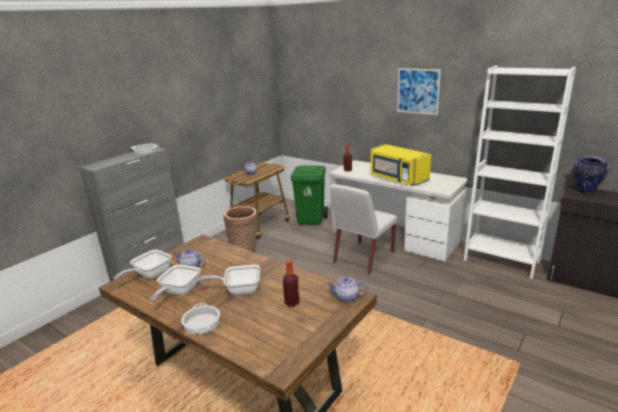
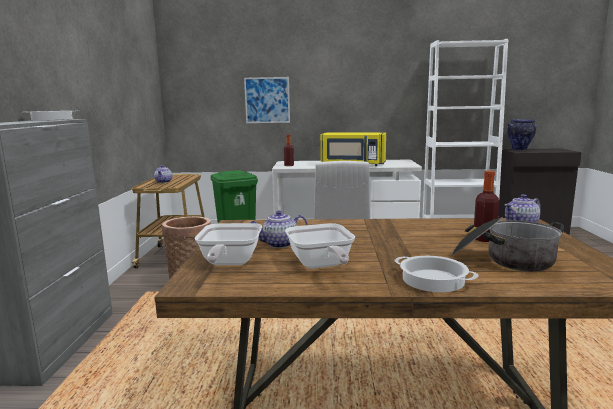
camera: 35 degrees left, 10 degrees down
(239, 290) = (398, 245): frying pan -> none
(262, 324) = (503, 260): none -> cooking pot
(418, 91) = (352, 75): picture -> picture (267, 100)

